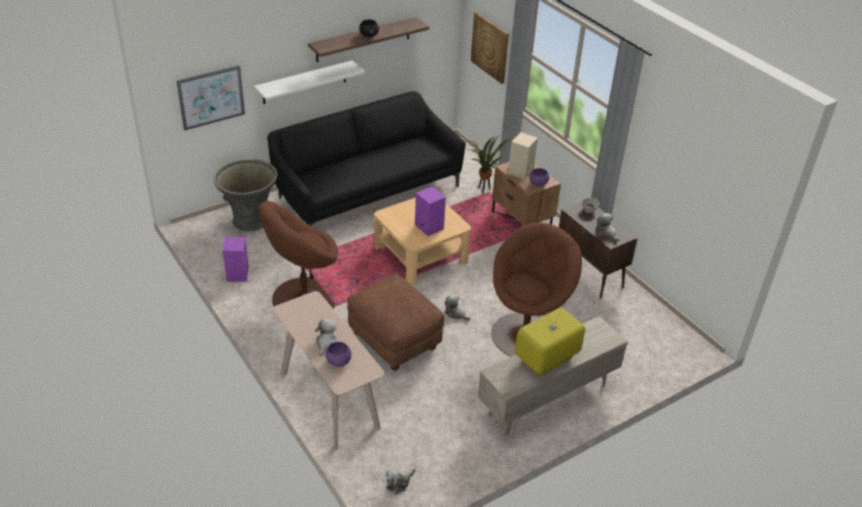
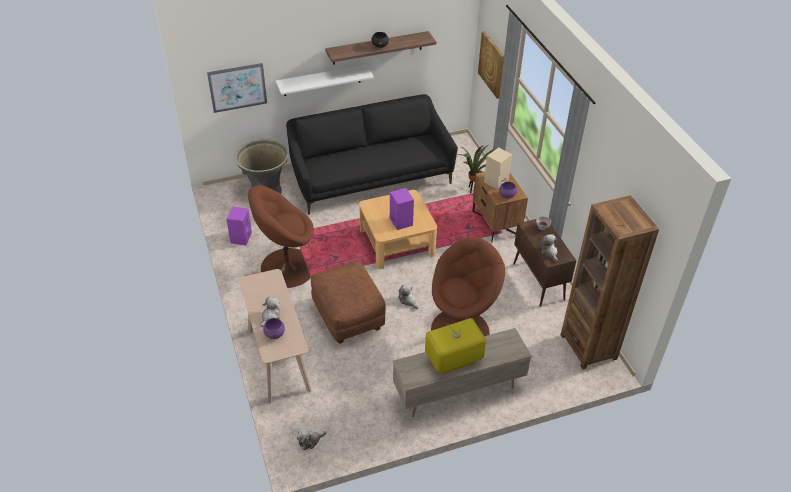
camera: 15 degrees right, 5 degrees up
(666, 330) = (588, 346): none -> brown bookcase

